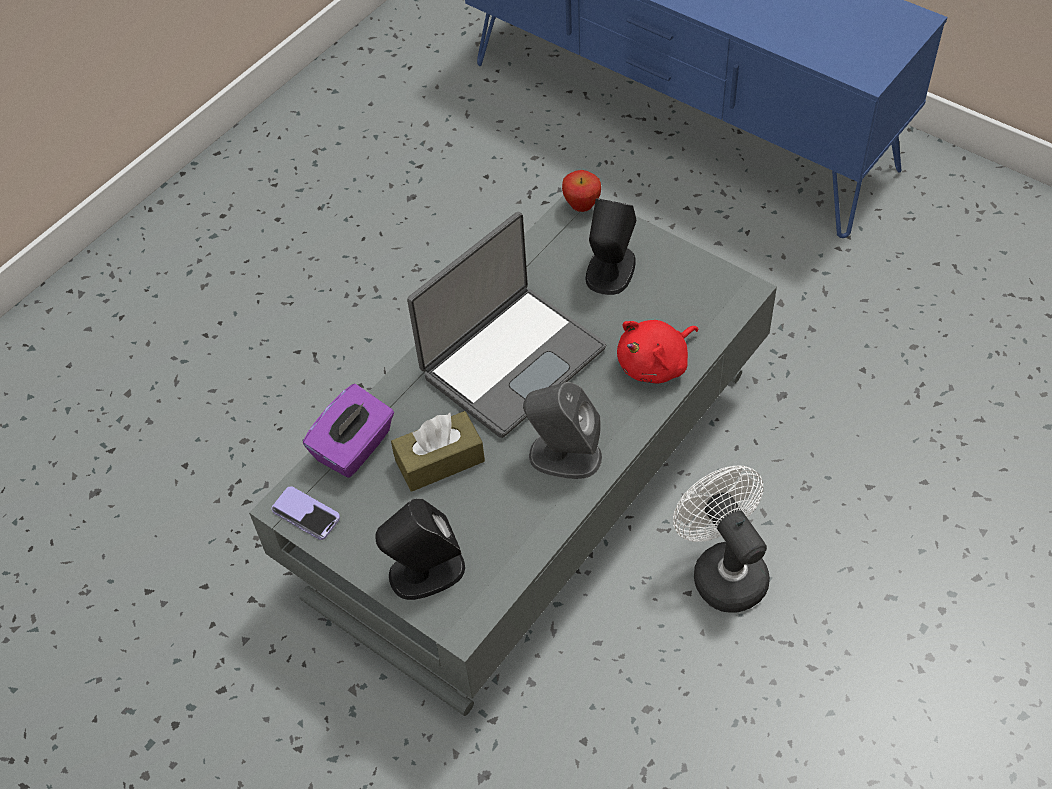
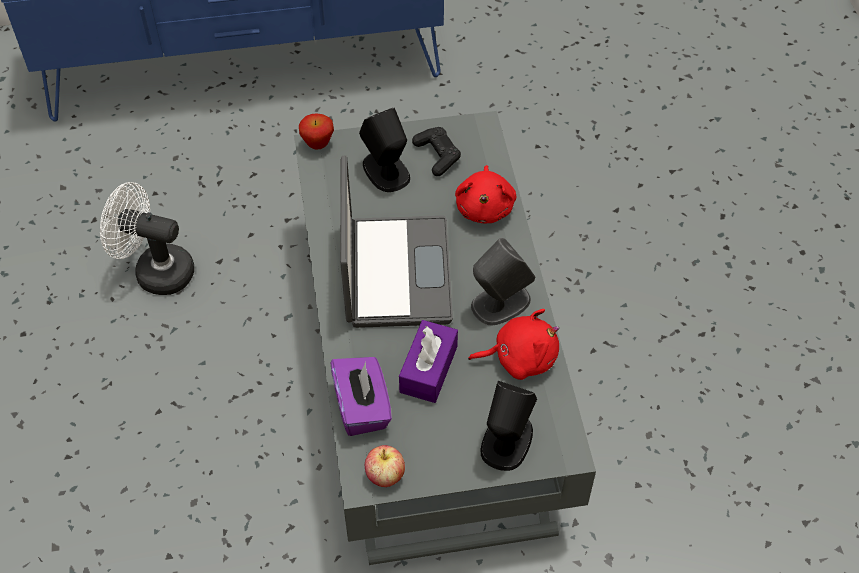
camera: 50 degrees left, 0 degrees up
(306, 514) = (385, 475): phone -> apple
(440, 461) = (428, 369): brown tissue box -> purple tissue box
(523, 515) = (520, 358): none -> red plush toy
(671, 288) = (437, 155): none -> black game controller
(723, 570) = (596, 321): white fan -> white fan (156, 271)

